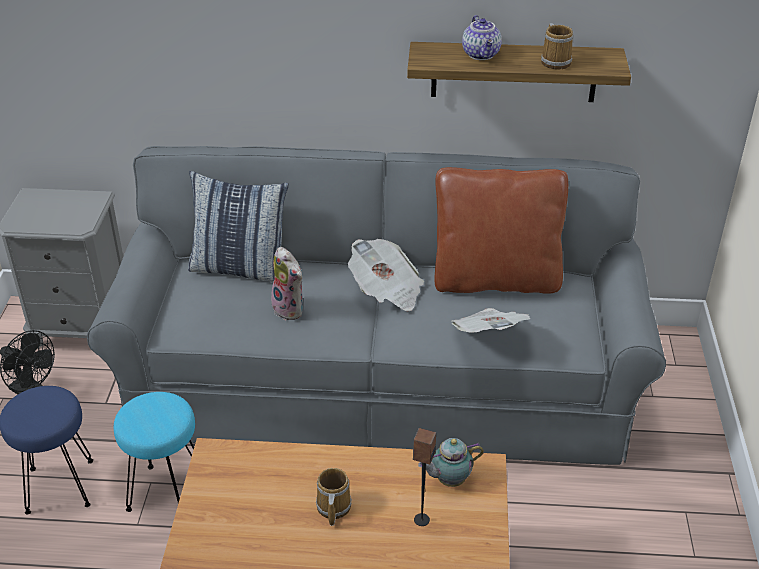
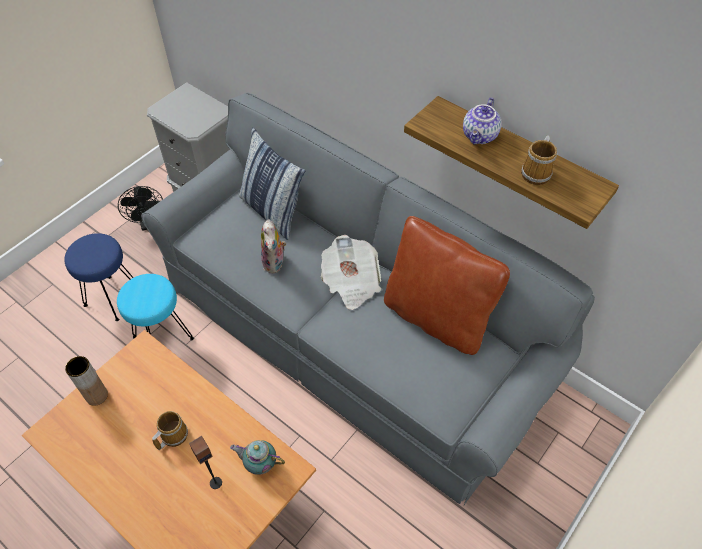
camera: 35 degrees right, 15 degrees up
(205, 522) = (96, 395): none -> brown vase
(488, 336) = (385, 364): newspaper -> none

